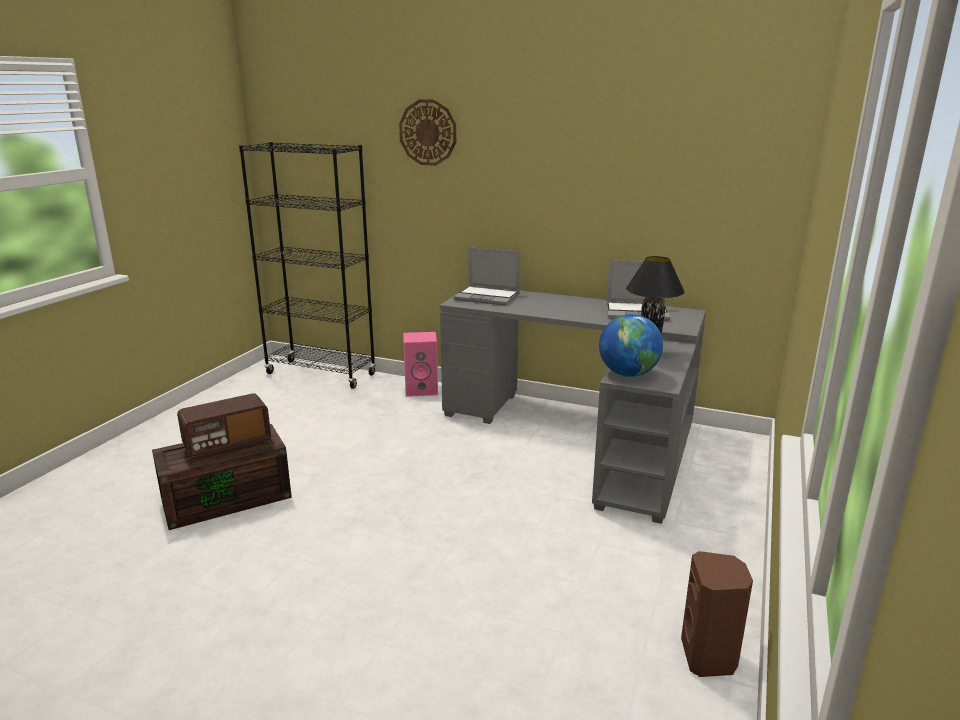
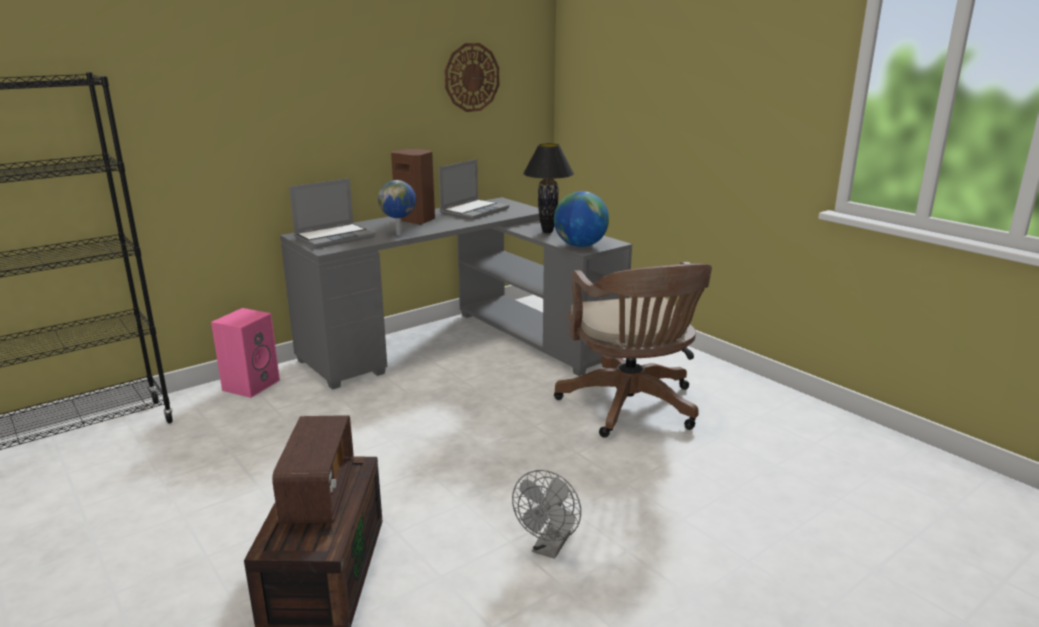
camera: 60 degrees left, 0 degrees up
(297, 579) = (549, 548): none -> grey fan
(428, 132) = (194, 49): wall clock -> wall clock (471, 77)
(525, 310) = (400, 234): none -> globe
(563, 558) = (631, 408): none -> brown office chair
(709, 657) = (772, 397): brown speaker -> brown speaker (416, 220)

